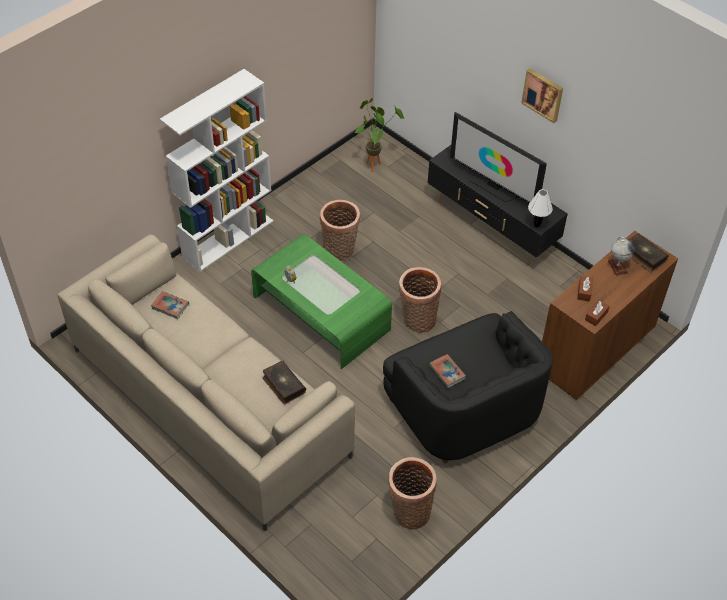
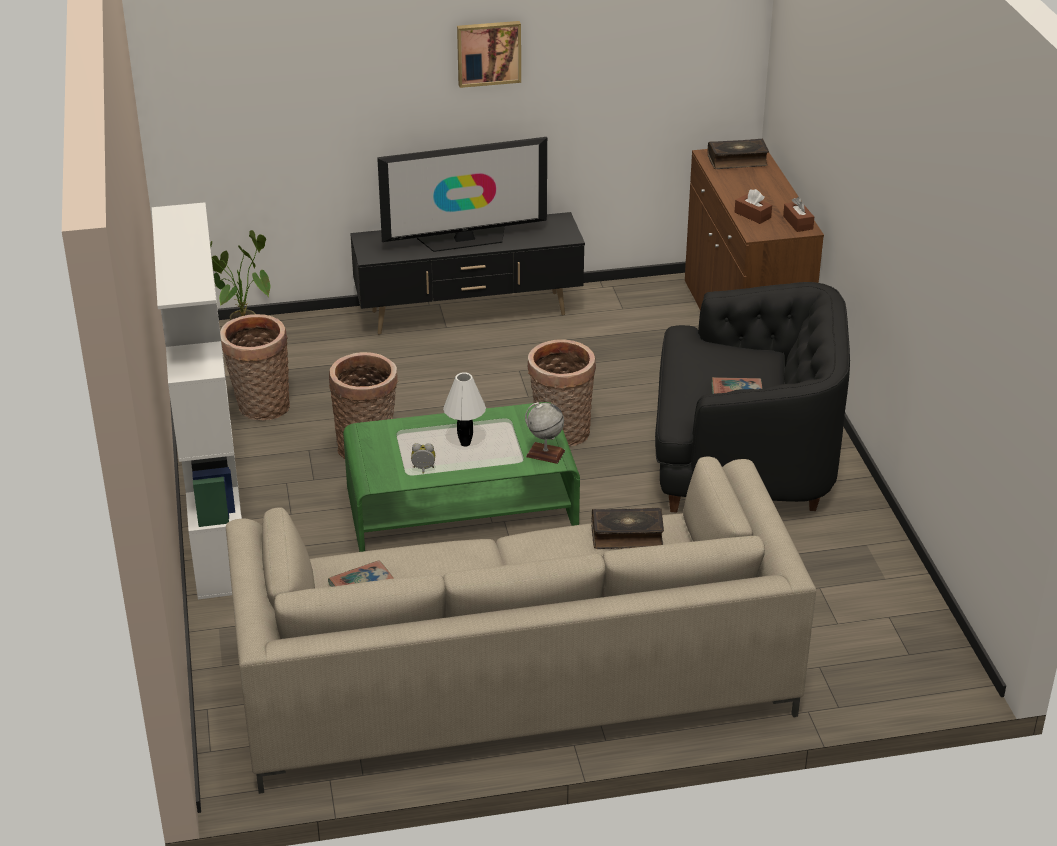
camera: 55 degrees left, 15 degrees down
(409, 511) = (868, 571): basket -> basket (260, 407)
(536, 225) = (565, 238): white table lamp -> white table lamp (465, 443)
(617, 266) = (736, 181): globe -> globe (545, 454)

